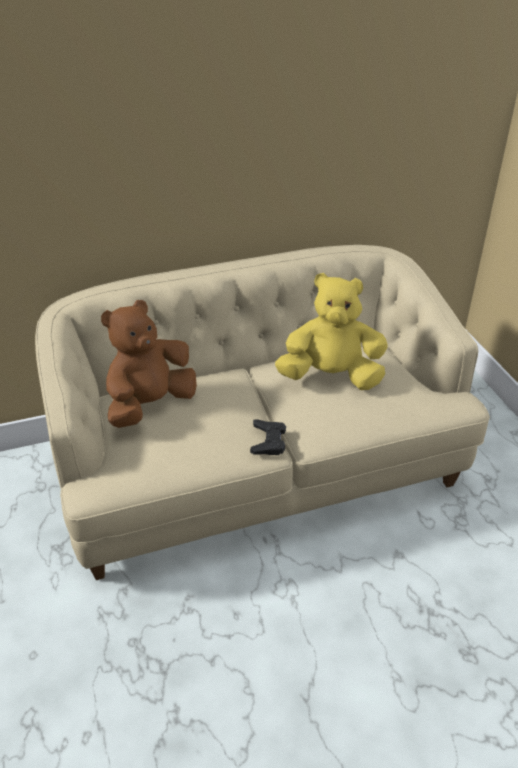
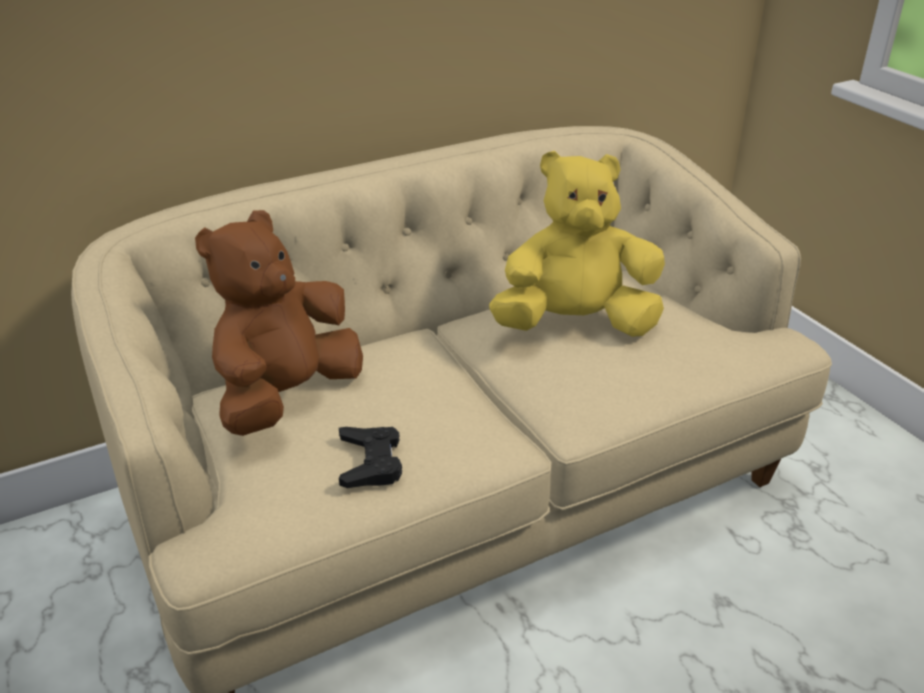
camera: 10 degrees left, 5 degrees down
(268, 441) = (504, 431): black game controller -> black game controller (370, 462)

